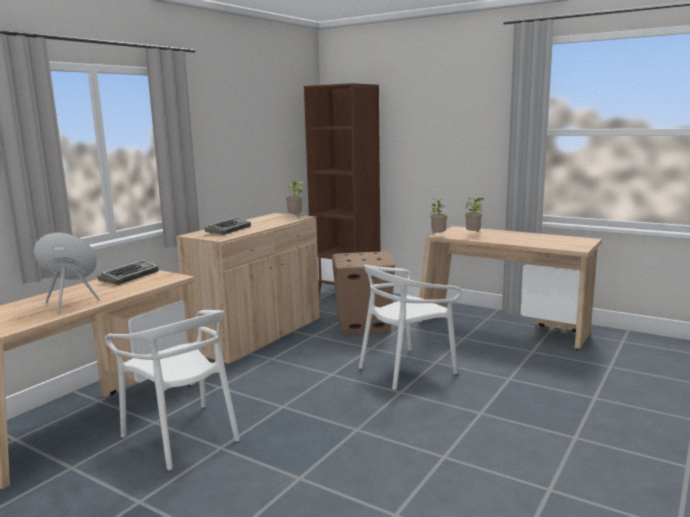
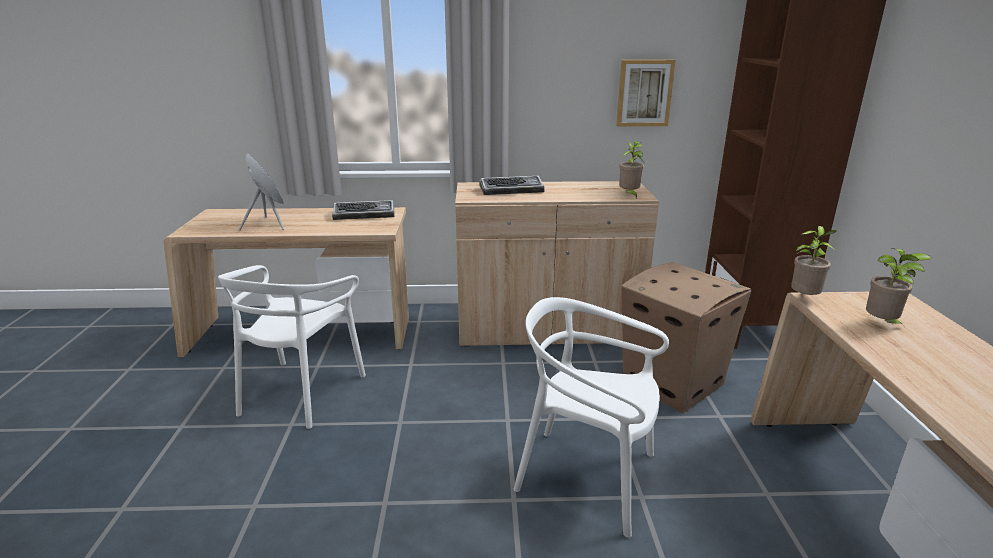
camera: 55 degrees right, 10 degrees up
(258, 154) = (644, 93): none -> picture

